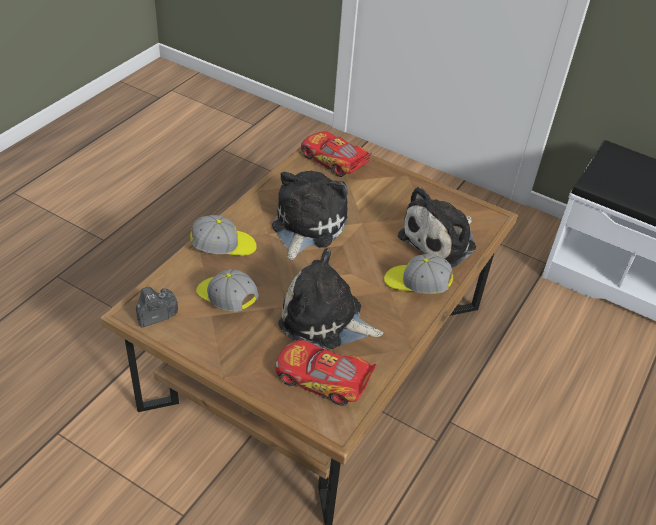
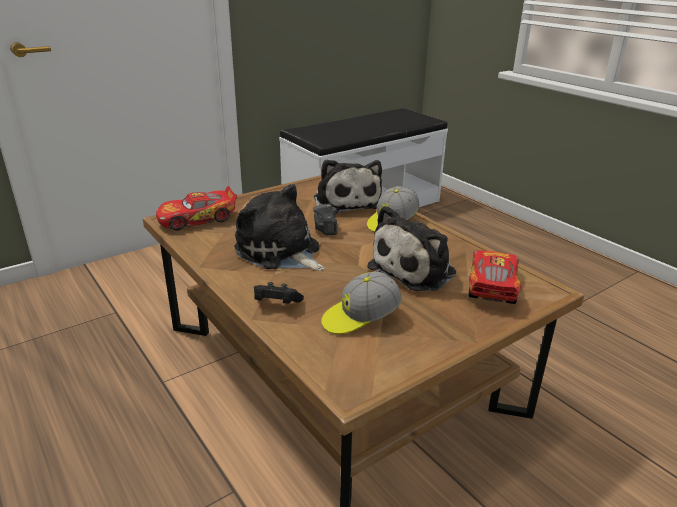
camera: 65 degrees left, 15 degrees down
(155, 315) = (364, 372): camera -> camera (325, 229)
(223, 247) = (276, 304): cap -> black game controller
(323, 380) = (491, 286): toy car -> toy car turned 150 degrees clockwise

